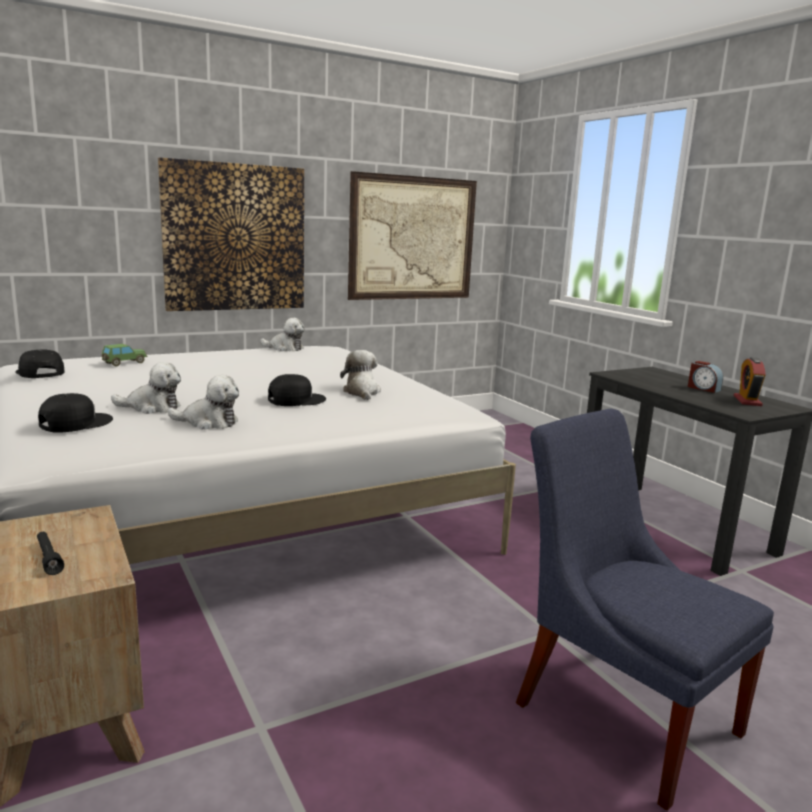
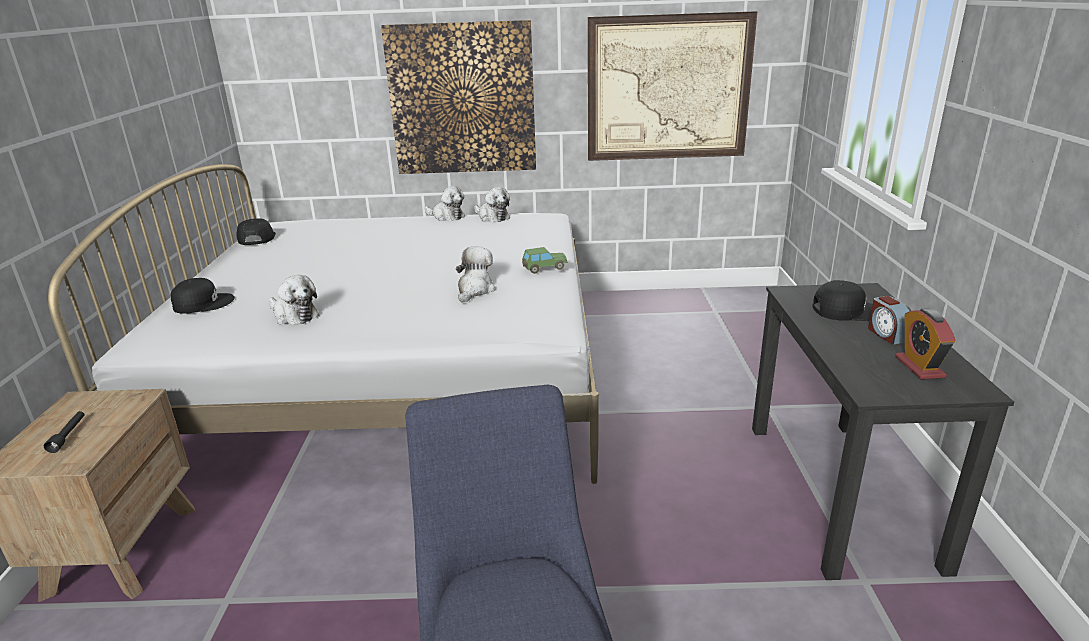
camera: 30 degrees right, 10 degrees up
(124, 363) = (329, 230): toy car -> toy car (544, 268)
(151, 407) = (276, 291): plush toy -> plush toy (446, 217)
(296, 399) = (400, 294): black cap -> black cap (844, 310)
(747, 401) = (919, 367): alarm clock -> alarm clock turned 45 degrees counterclockwise

